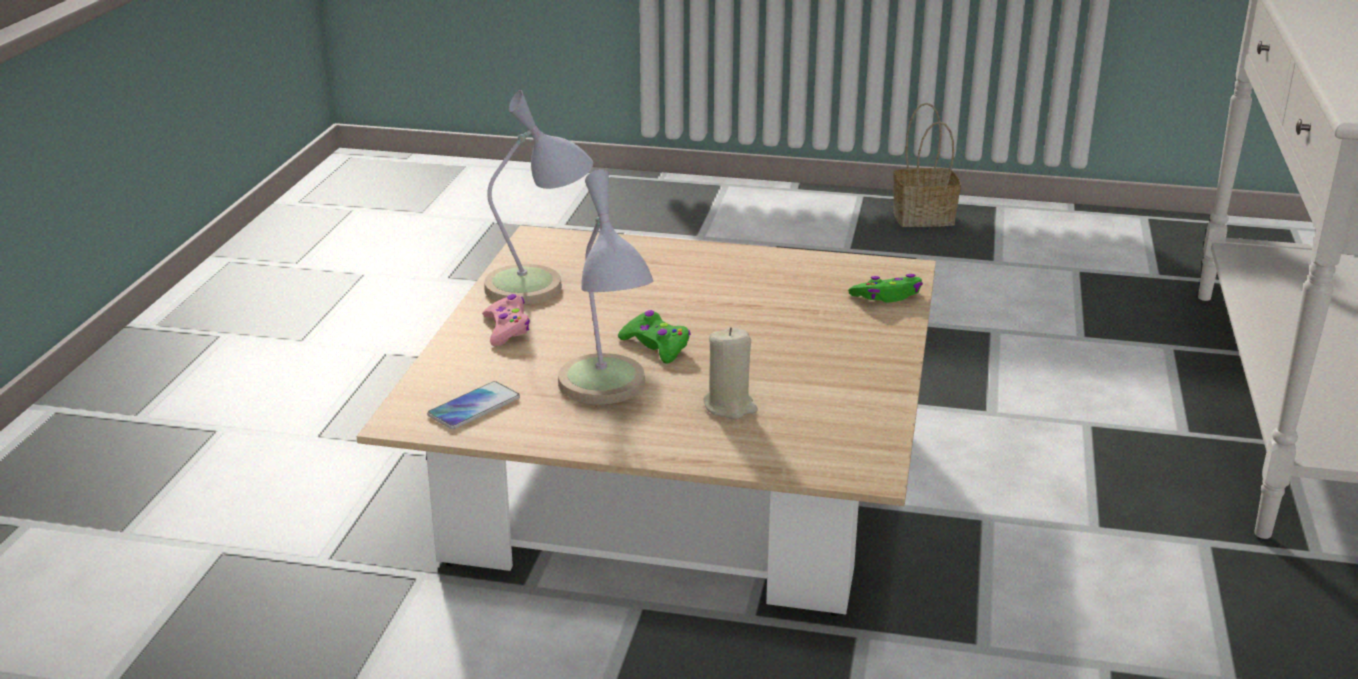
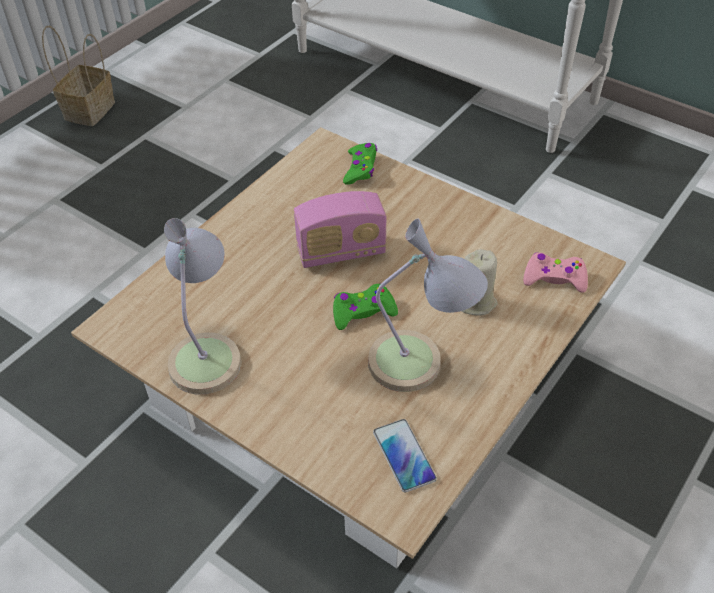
camera: 65 degrees left, 20 degrees up
(507, 329) = (277, 397): pink game controller -> pink game controller (554, 278)
(736, 315) = (341, 252): none -> radio

